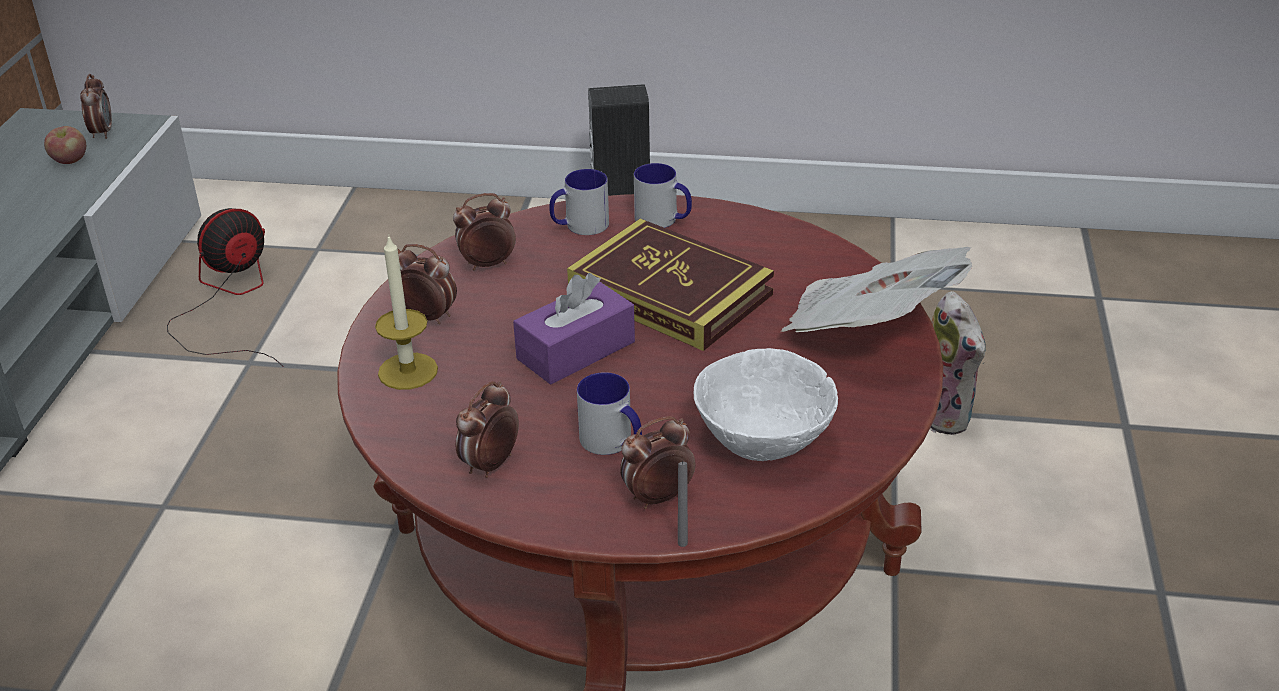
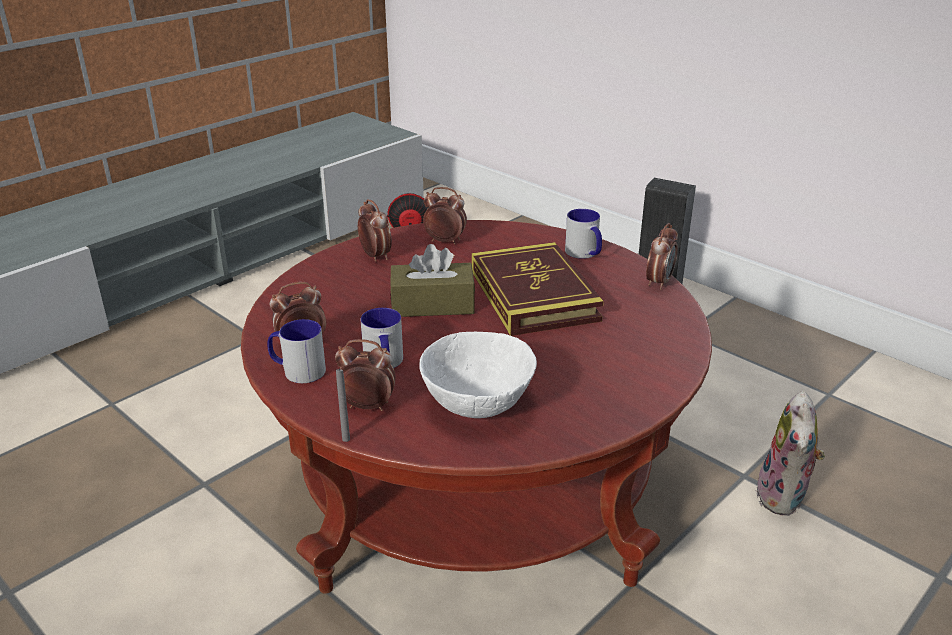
camera: 35 degrees right, 5 degrees down
(70, 161) = (345, 141): apple -> none
(102, 132) = (375, 132): alarm clock -> alarm clock (659, 282)
(408, 371) = (327, 279): candle -> none
(576, 350) = (432, 305): purple tissue box -> brown tissue box
(579, 226) = (527, 239): mug -> mug (297, 370)
(869, 330) = (643, 368): newspaper -> none

